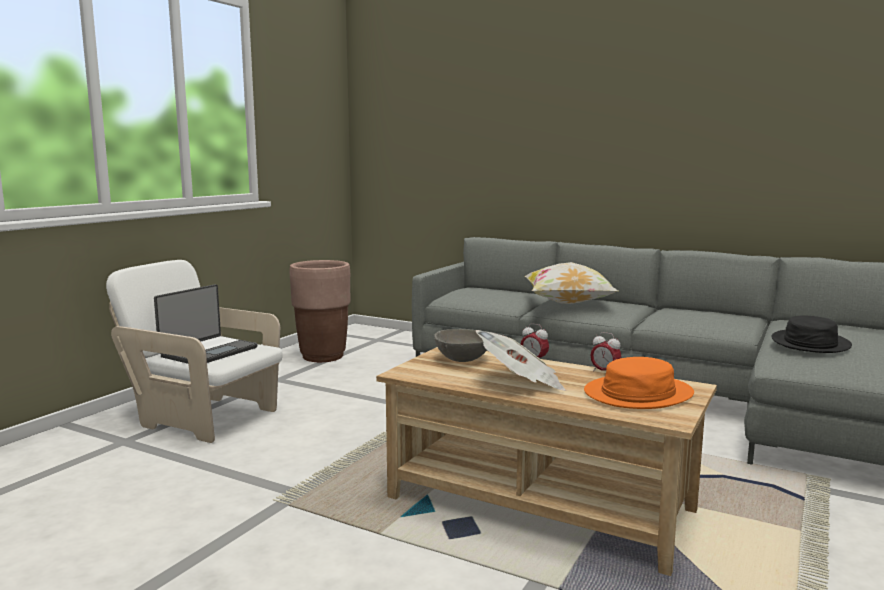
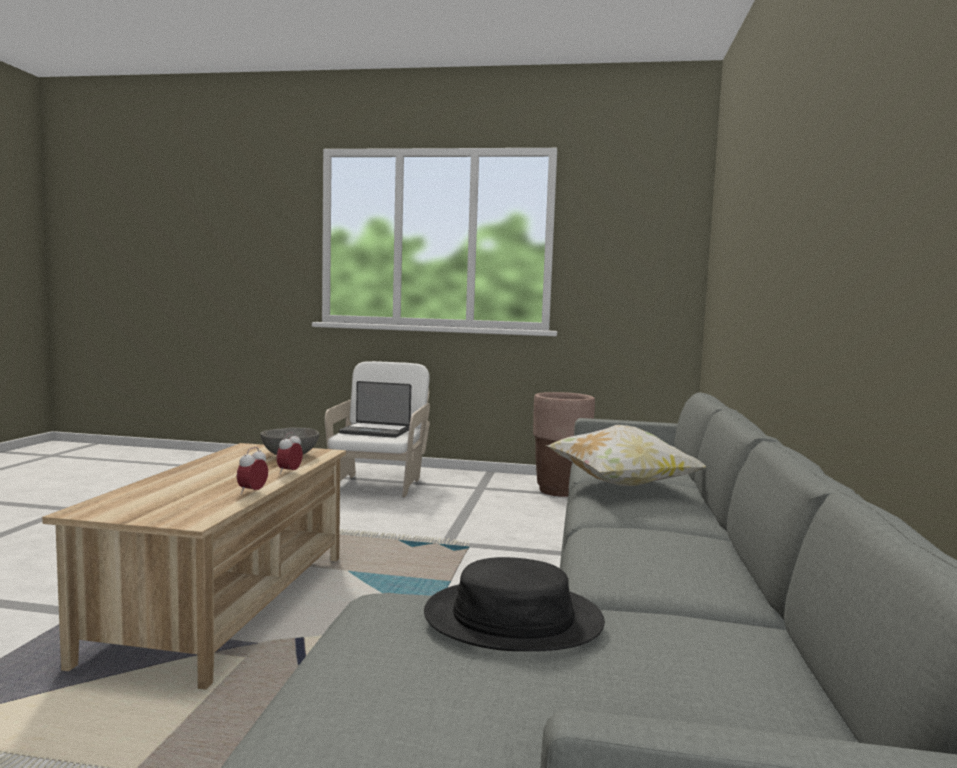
camera: 70 degrees right, 5 degrees down
(521, 383) = (213, 471): newspaper -> none
(638, 393) = (172, 502): orange hat -> none

